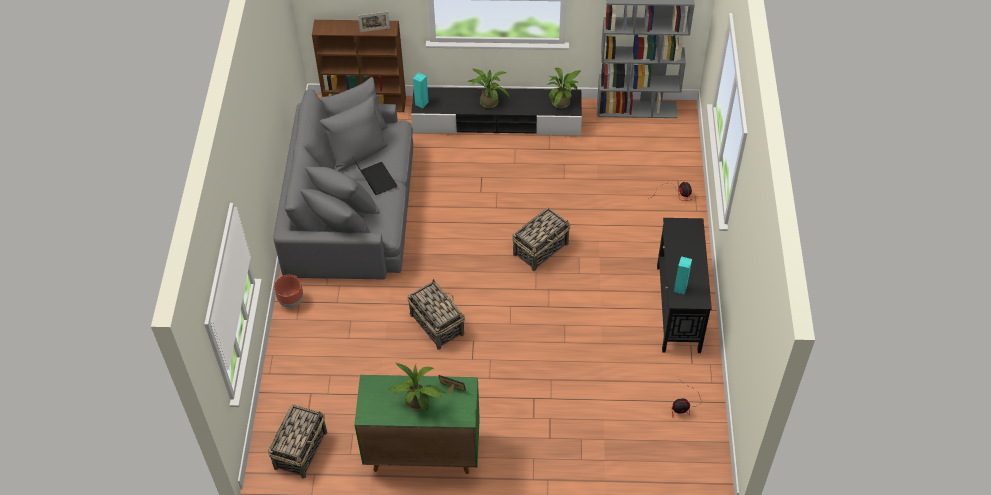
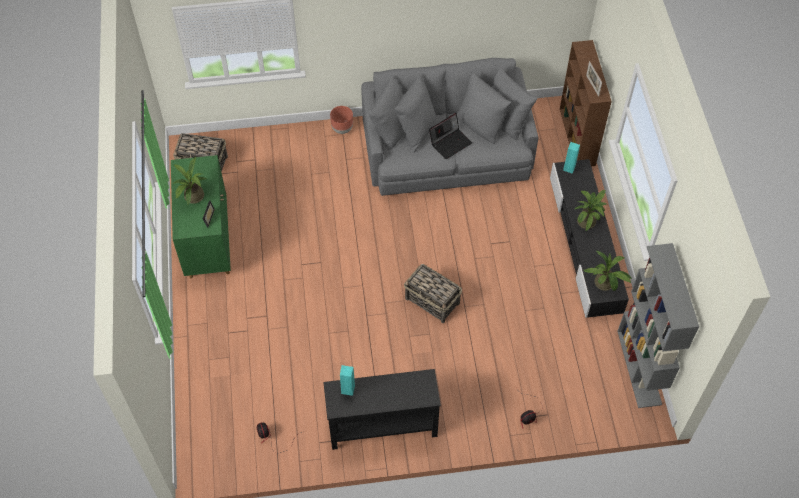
camera: 80 degrees right, 5 degrees up
(436, 324) = (334, 233): basket -> none

